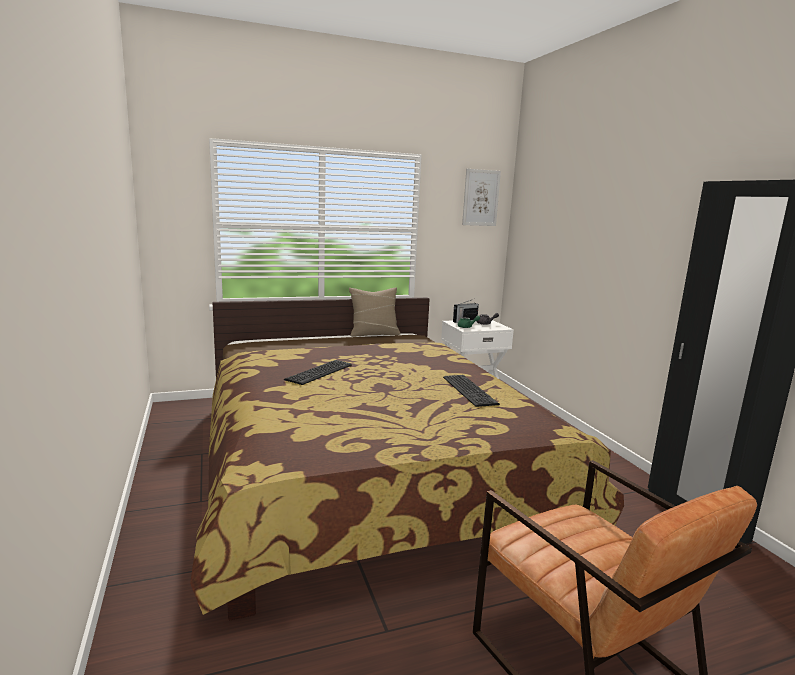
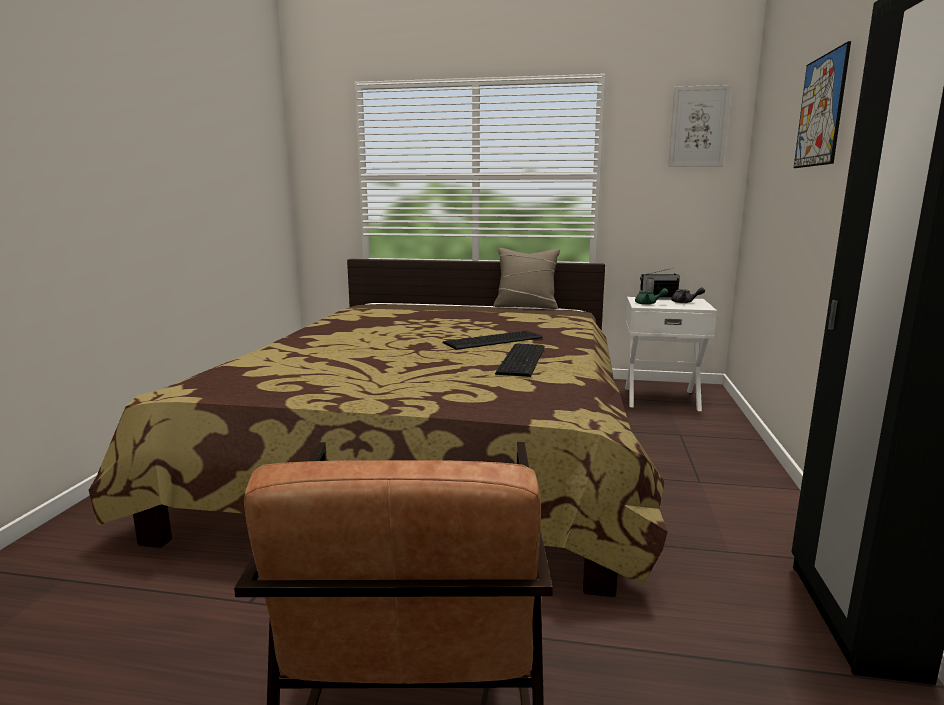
camera: 30 degrees right, 0 degrees up
(321, 372) = (385, 328): keyboard -> keyboard (495, 340)
(600, 210) = (820, 111): none -> picture

